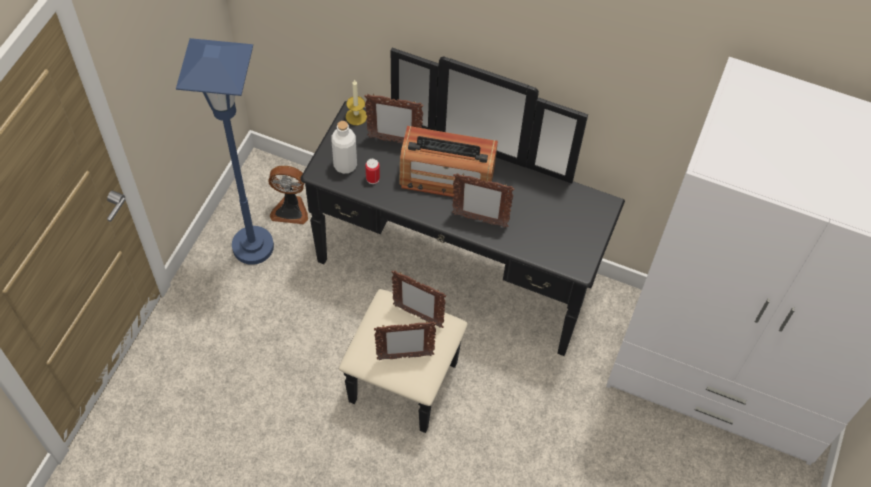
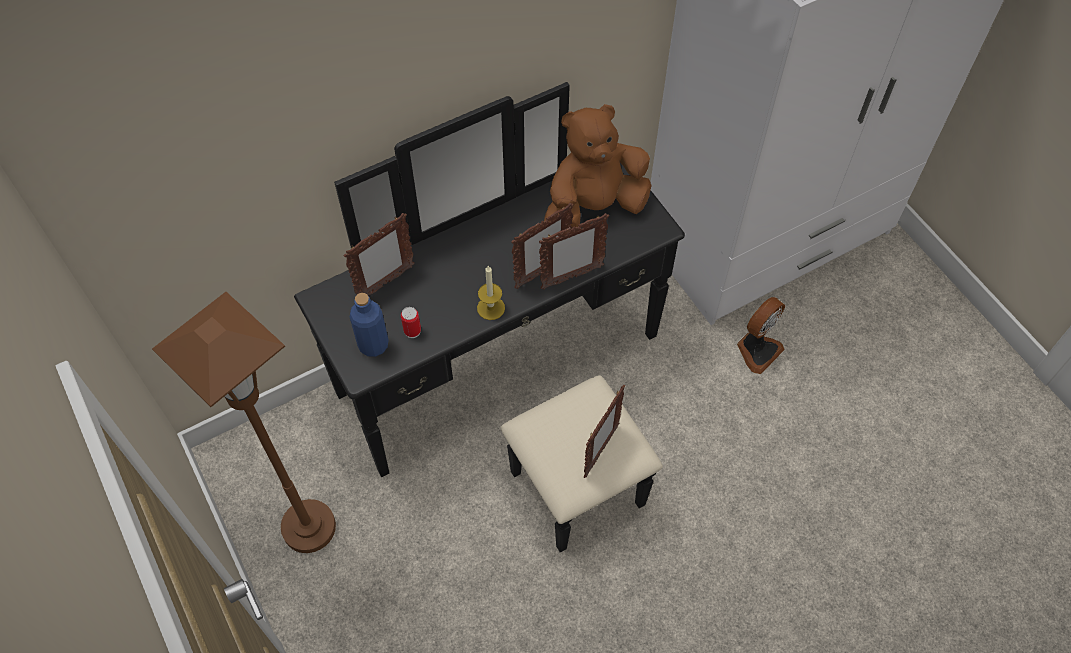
camera: 50 degrees left, 0 degrees up
(252, 246) = (308, 527): blue floor lamp -> brown floor lamp
(290, 209) = (298, 462): fan -> fan (757, 350)
(345, 165) = (373, 345): white bottle -> blue bottle
(356, 116) = (324, 297): candle -> candle (491, 308)
(417, 316) = (564, 410): picture frame -> picture frame (571, 277)
(446, 177) = (469, 267): radio -> none
(560, 216) = (594, 206): none -> brown plush toy

